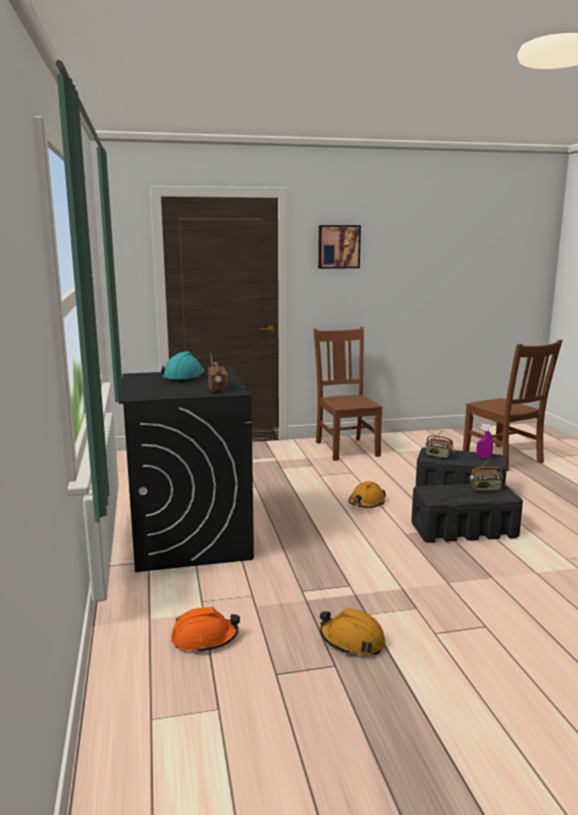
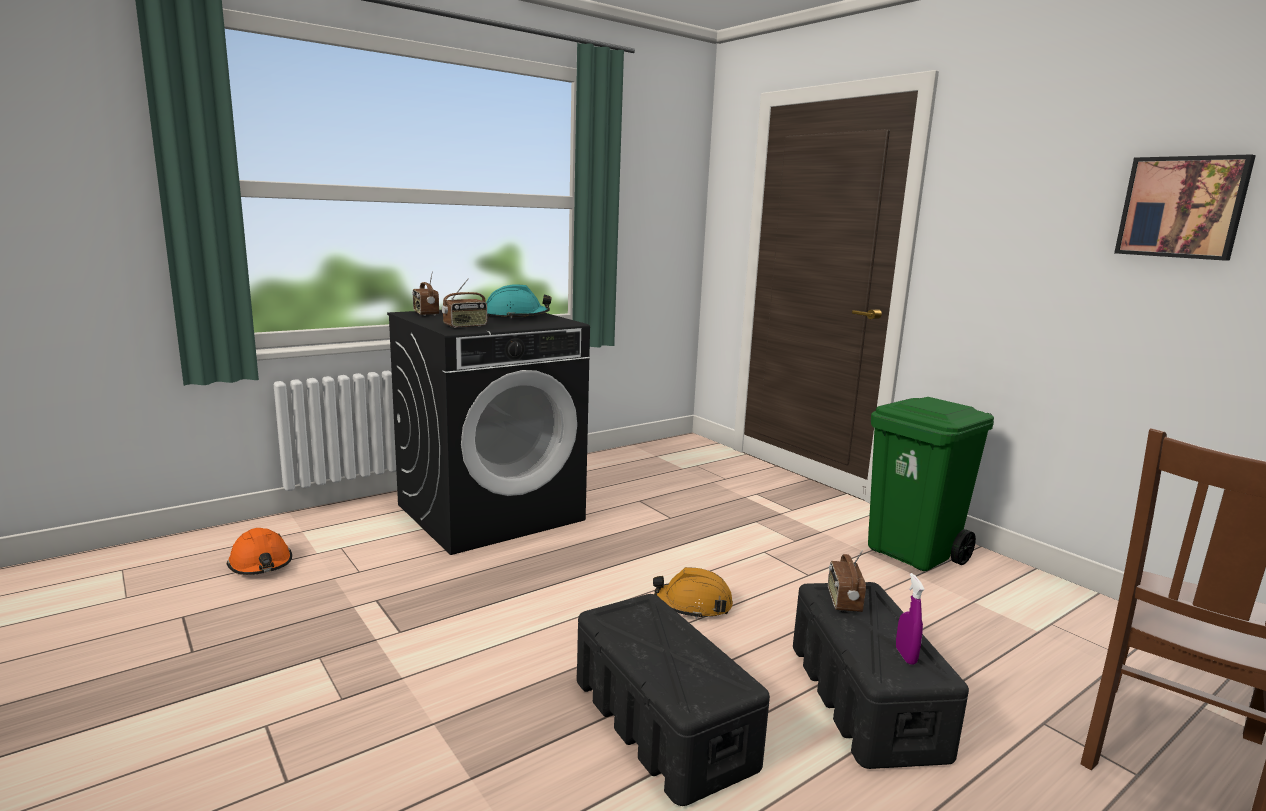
camera: 65 degrees right, 0 degrees up
(338, 246) = (1015, 176): picture -> picture (1182, 207)
(346, 448) = (913, 553): brown chair -> green trash can
(352, 641) = (248, 655): orange hard hat -> none
(485, 489) = (703, 669): radio -> radio (425, 313)

